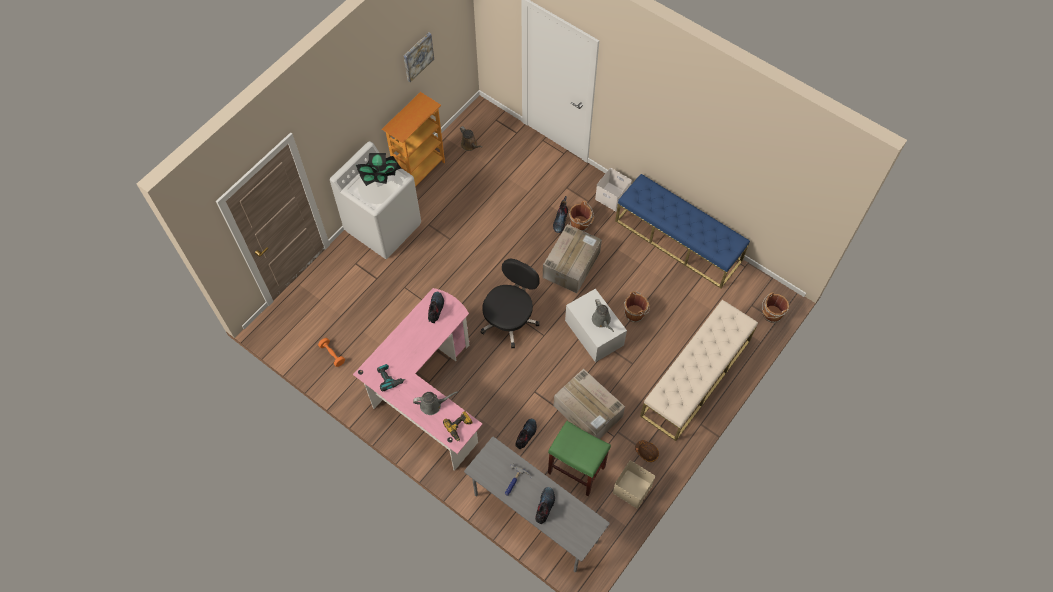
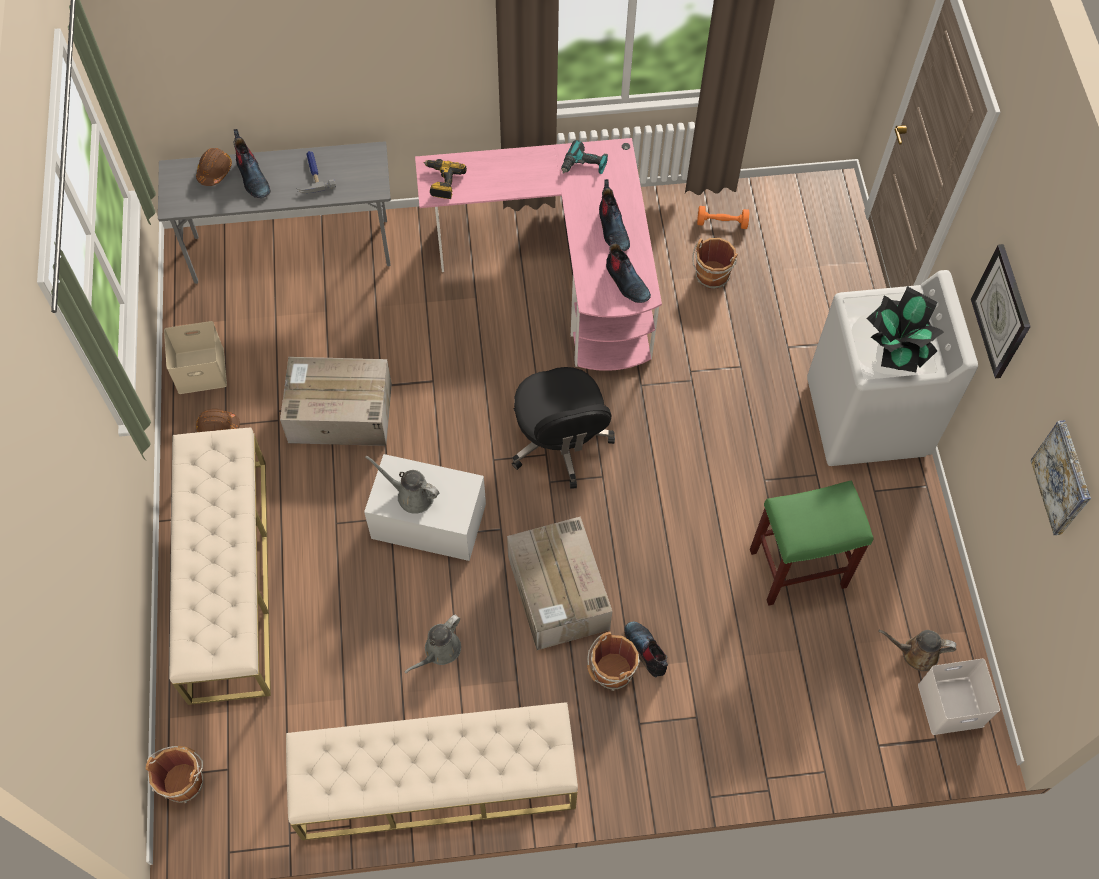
camera: 135 degrees right, 0 degrees up
(356, 120) = (1002, 312): none -> wall clock
(420, 171) = (928, 542): bookcase -> none
(433, 405) = (500, 179): grey watering can -> grey watering can (440, 651)
(526, 435) = (391, 324): boot -> boot (612, 229)
(559, 528) = (214, 171): none -> brown hard hat
(577, 470) = (290, 337): green stool -> green stool (796, 569)
(613, 196) = (611, 769): white storage box -> white storage box (950, 706)
(635, 313) = (396, 599): brown bucket -> brown bucket (711, 276)
(678, 241) = (435, 782): blue bench -> beige bench

